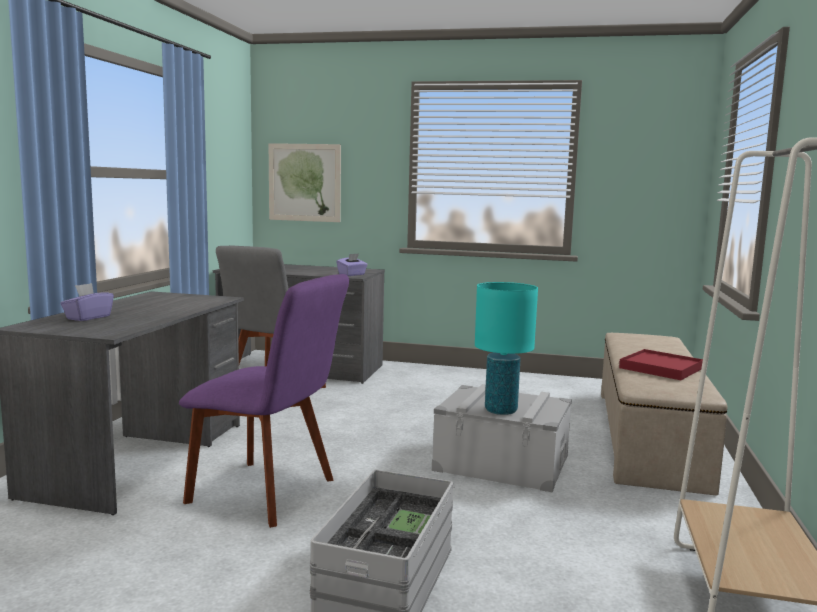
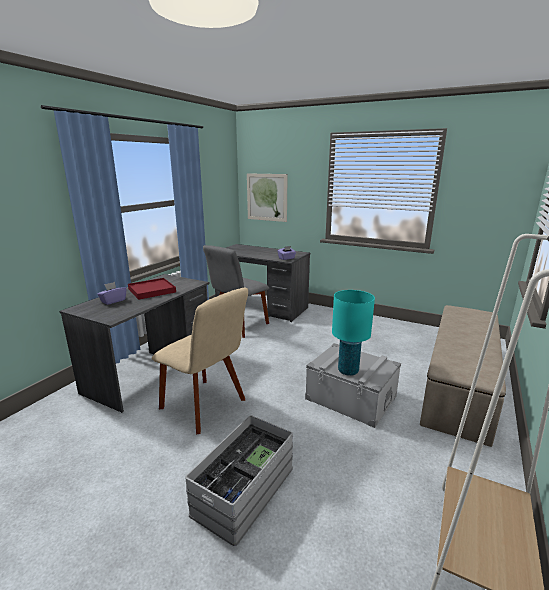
camera: 15 degrees right, 10 degrees up
(268, 493) = (205, 406): purple chair -> beige chair
(661, 368) = (468, 347): red tray -> red tray (152, 290)

